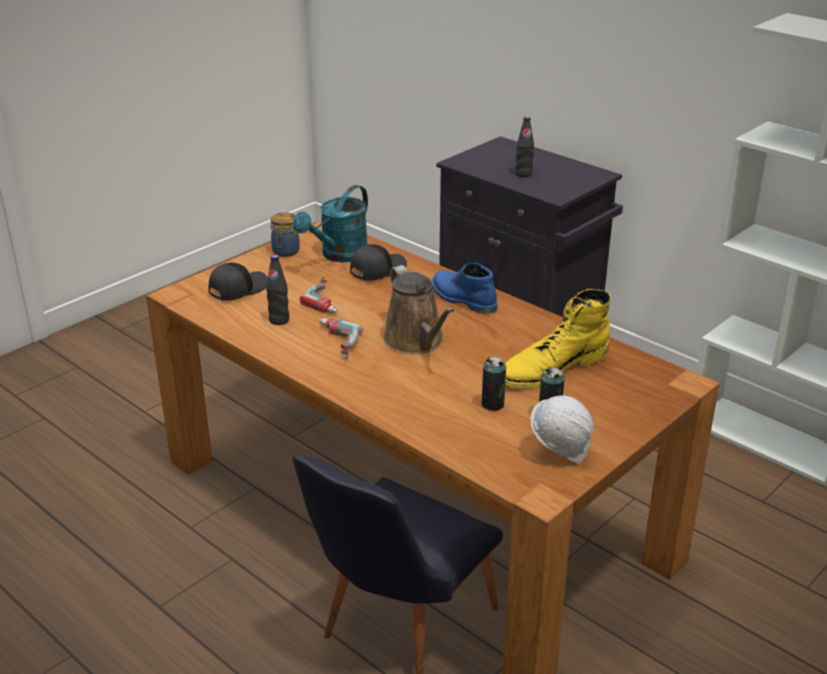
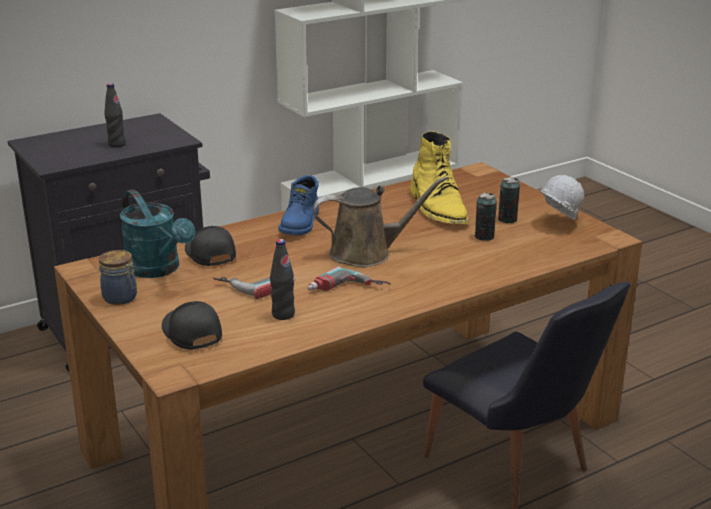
camera: 75 degrees left, 5 degrees down
(462, 299) = (301, 224): blue boot -> blue boot turned 45 degrees counterclockwise

